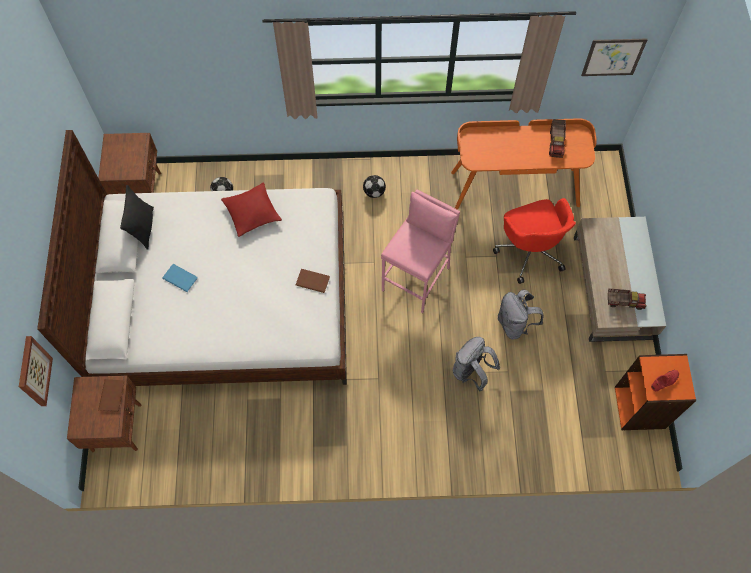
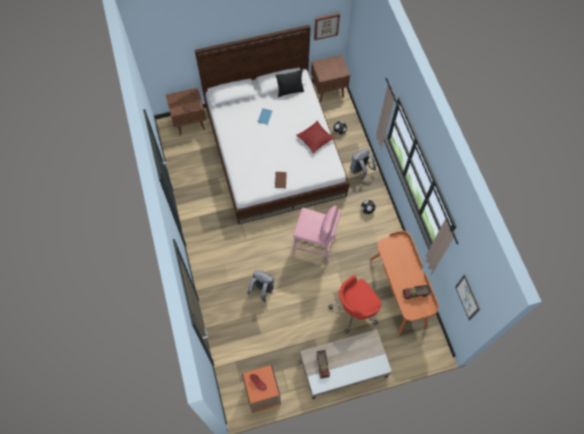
camera: 75 degrees right, 0 degrees up
(33, 371) = (175, 57): picture -> picture (326, 25)
(514, 324) = (300, 309): grey backpack -> grey backpack (360, 171)

